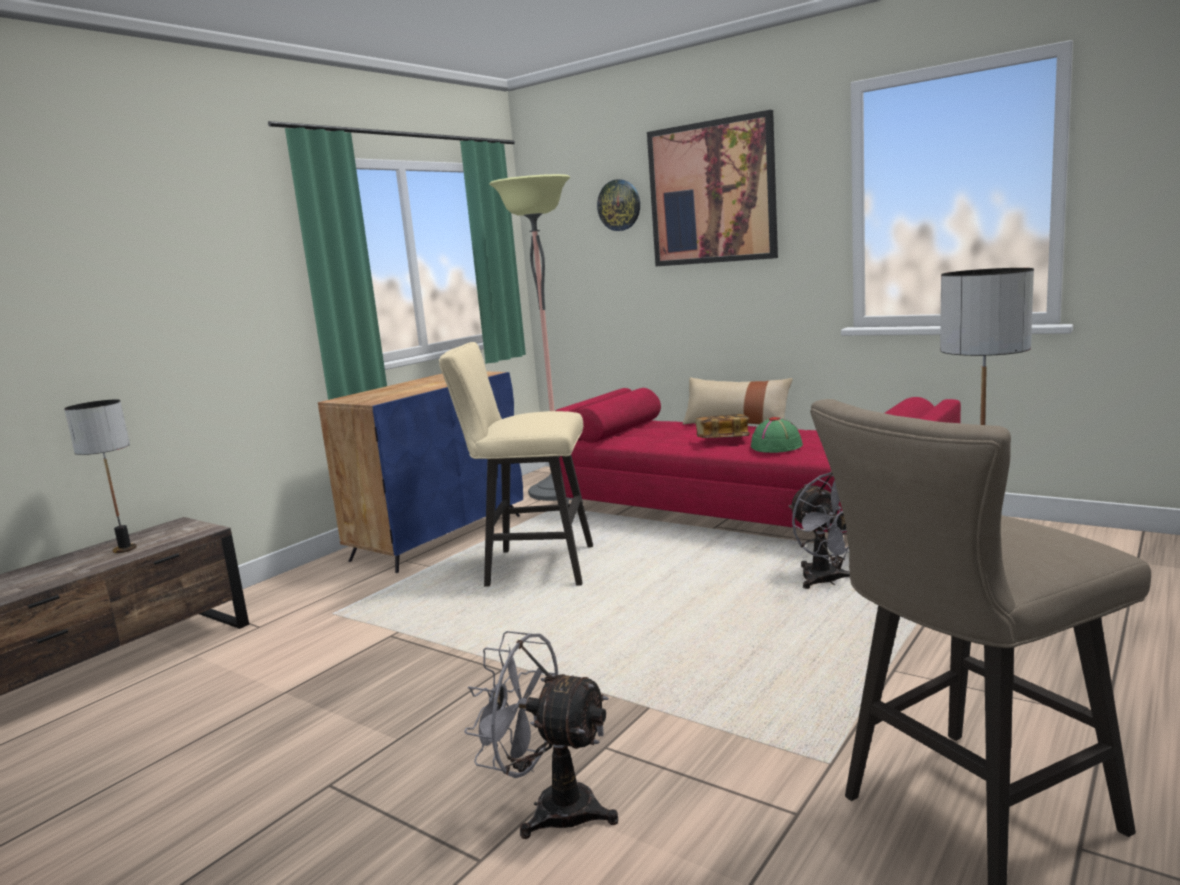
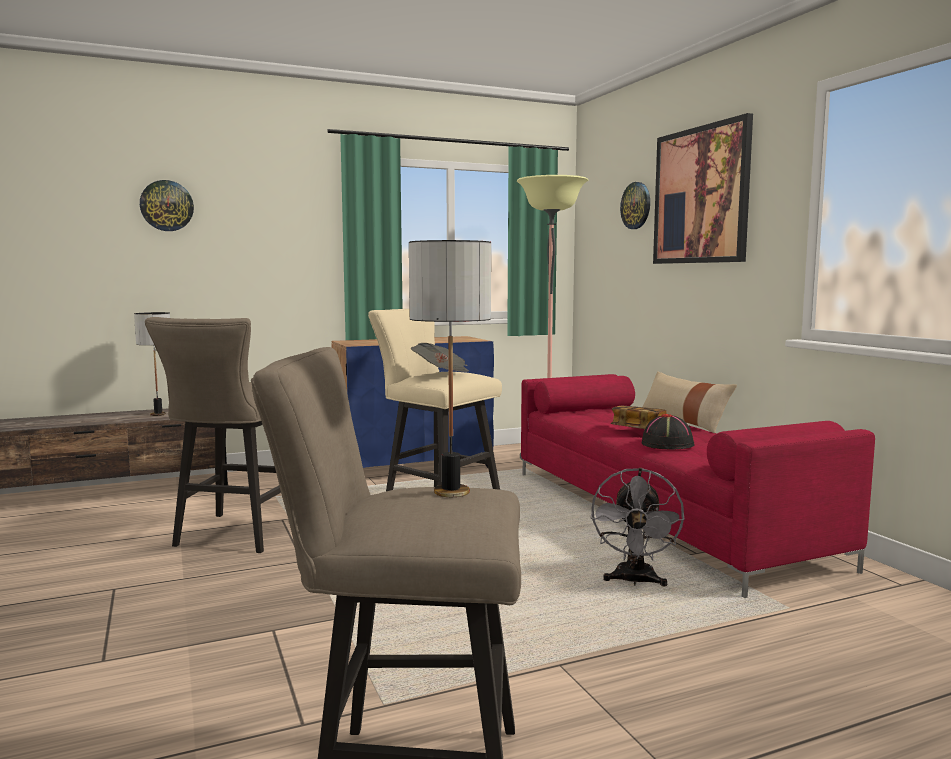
camera: 30 degrees right, 5 degrees down
(60, 241) = (167, 206): none -> wall clock
(370, 672) = (235, 536): none -> beige stool
(536, 418) = (442, 374): none -> newspaper
(551, 808) = (182, 650): grey fan -> none
(776, 446) = (667, 444): green hat -> black hat

